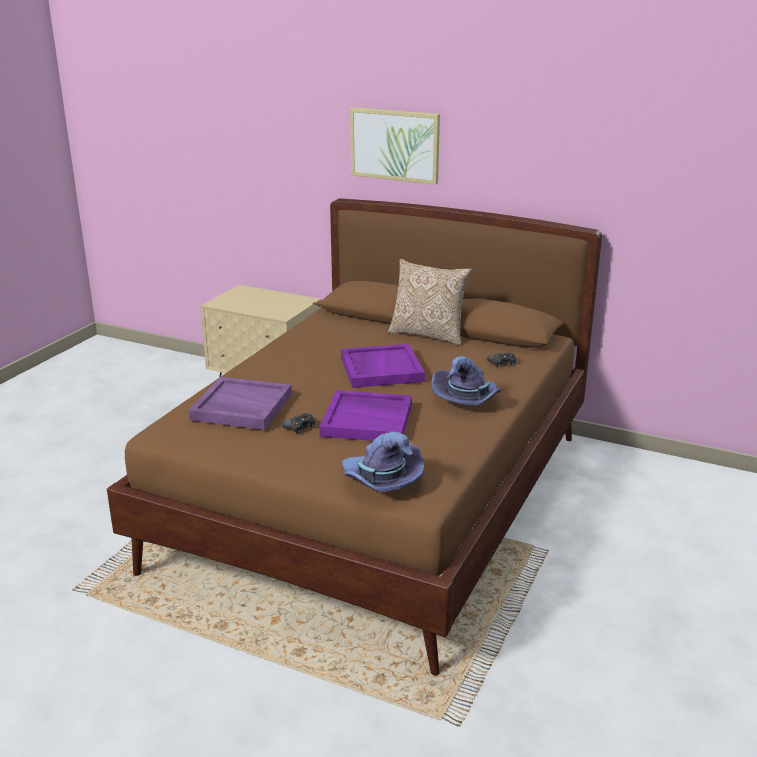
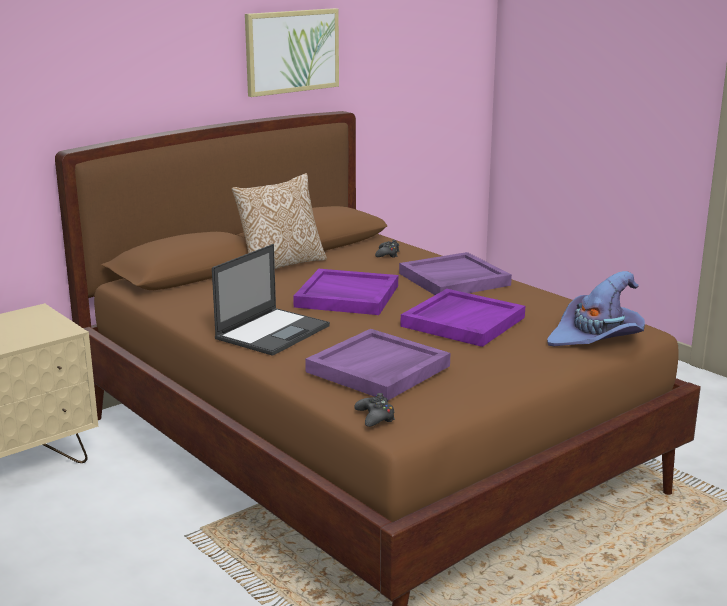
camera: 65 degrees left, 5 degrees down
(289, 362) = (273, 331): none -> laptop
(300, 427) = (451, 352): black game controller -> black game controller (375, 417)
(395, 145) = (123, 63): picture -> picture (292, 51)
(467, 399) = (453, 279): purple hat -> purple tray

